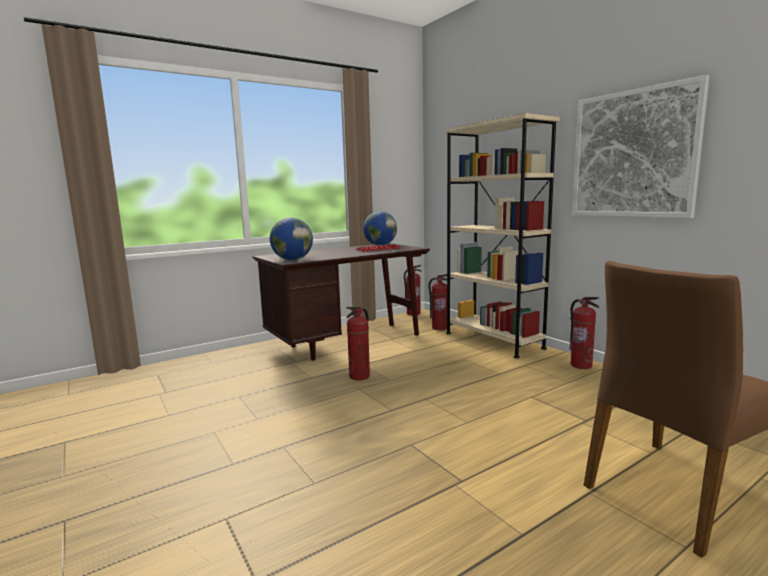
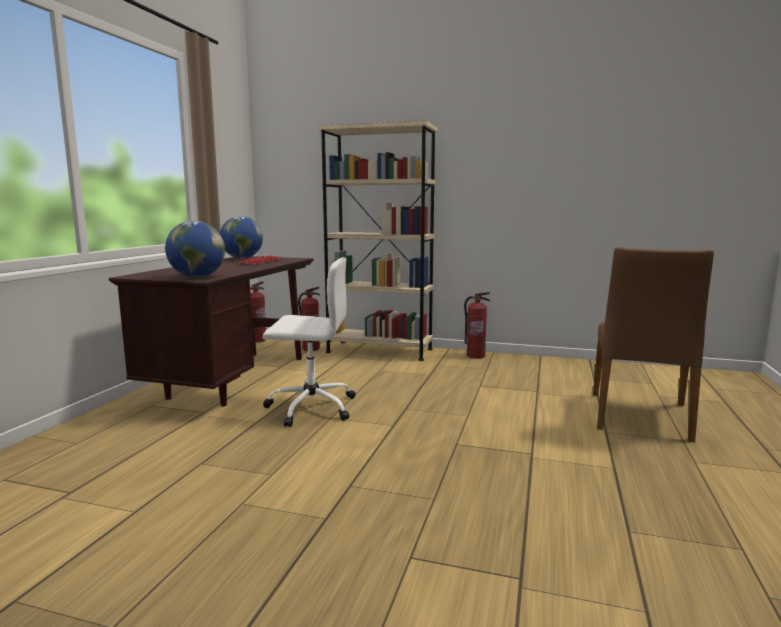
camera: 40 degrees left, 0 degrees up
(359, 376) = (310, 407): fire extinguisher -> white office chair
(633, 154) = (506, 167): picture -> none

